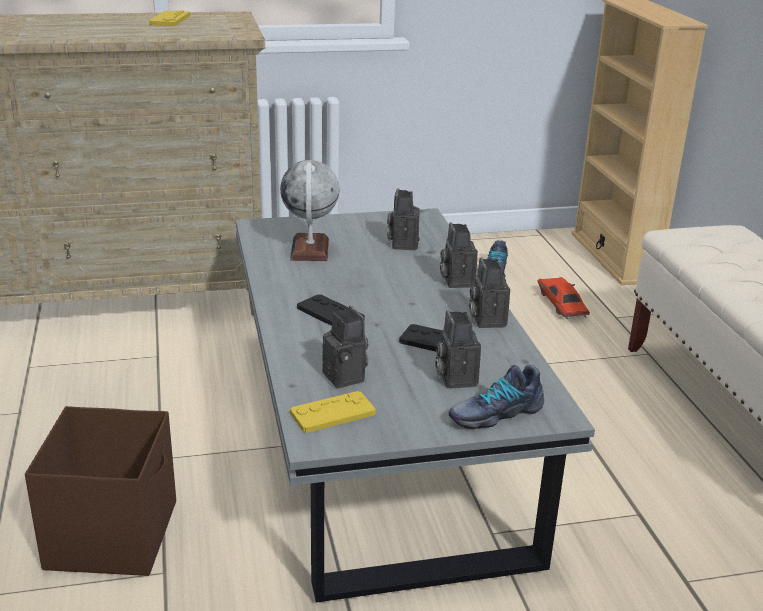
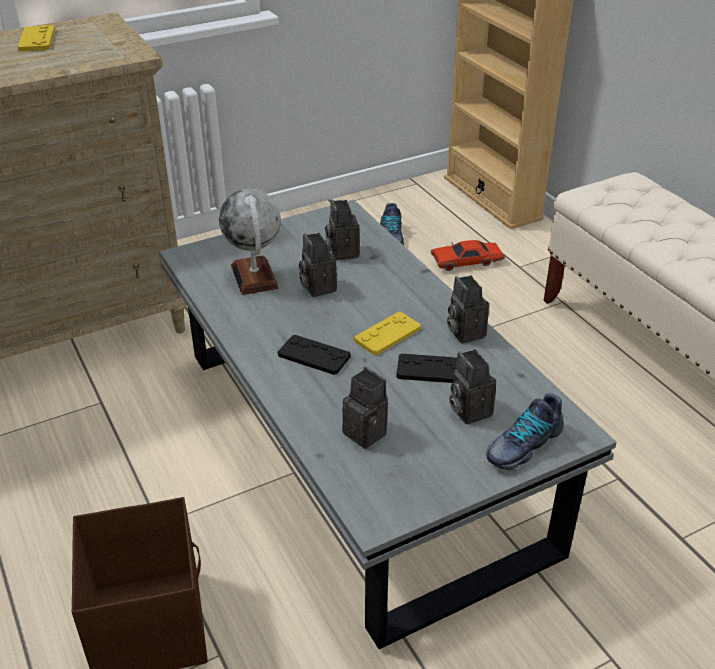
camera: 15 degrees left, 10 degrees up
(332, 413) = (375, 481): yellow game controller -> yellow game controller (387, 334)
(456, 281) = (414, 289): camera -> camera (317, 287)
(562, 305) = (466, 262): red toy car -> red toy car turned 75 degrees counterclockwise

